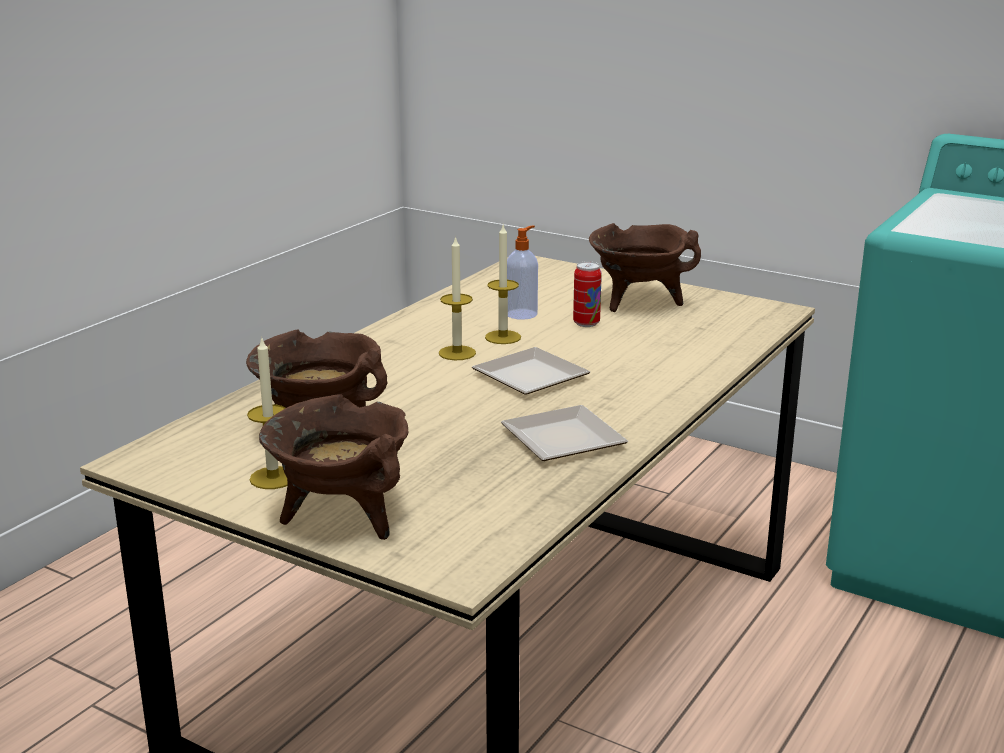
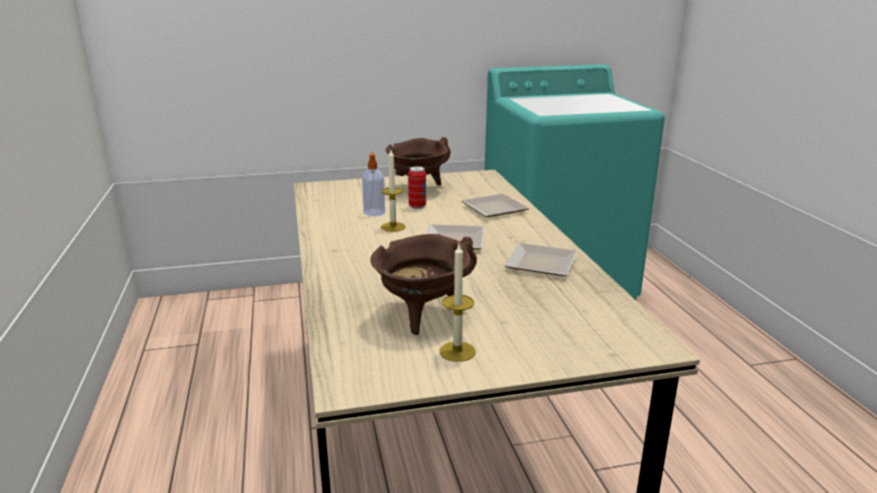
camera: 45 degrees left, 0 degrees up
(342, 517) = (544, 351): brown cooking pot -> none
(457, 353) = (389, 243): candle -> none
(677, 357) = (495, 208): none -> plate

